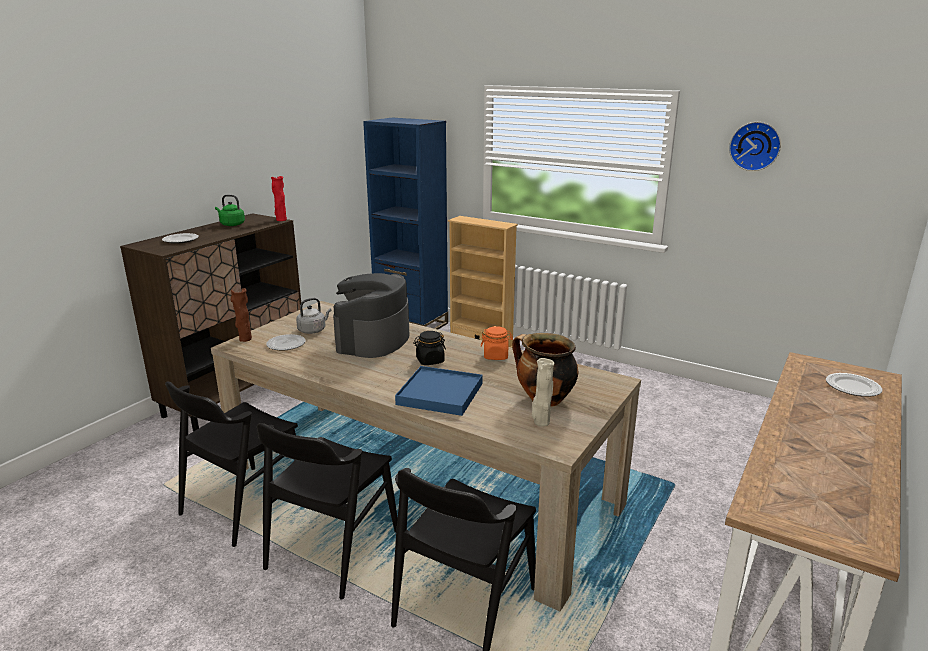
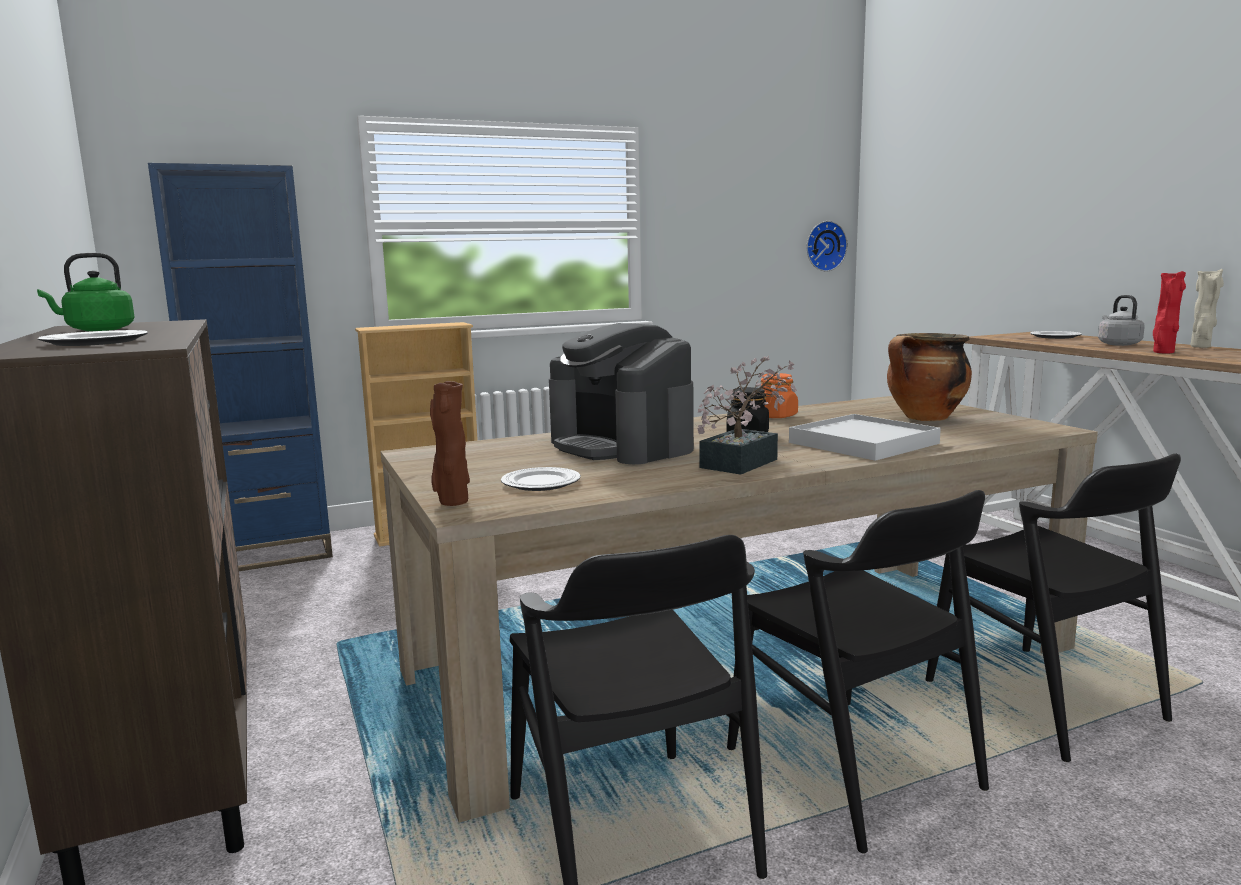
camera: 55 degrees left, 10 degrees down
(281, 220) = (182, 320): red vase -> red vase (1163, 352)
(313, 330) = (510, 465): grey kettle -> grey kettle (1117, 344)
(364, 374) = (745, 461): none -> potted plant
(440, 394) = (863, 443): blue tray -> white tray
(541, 423) = (985, 426): beige vase -> beige vase (1201, 347)
(755, 146) = (720, 189): wall clock -> wall clock (824, 246)

